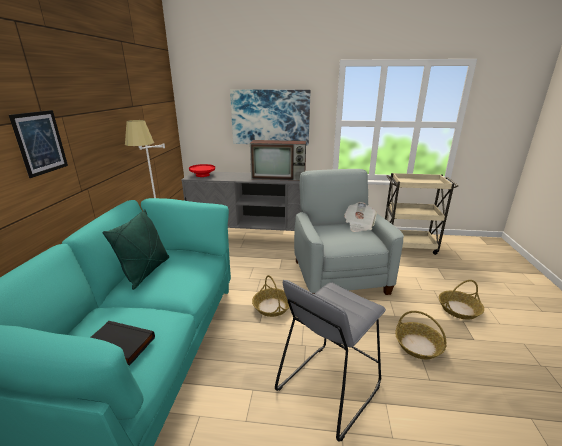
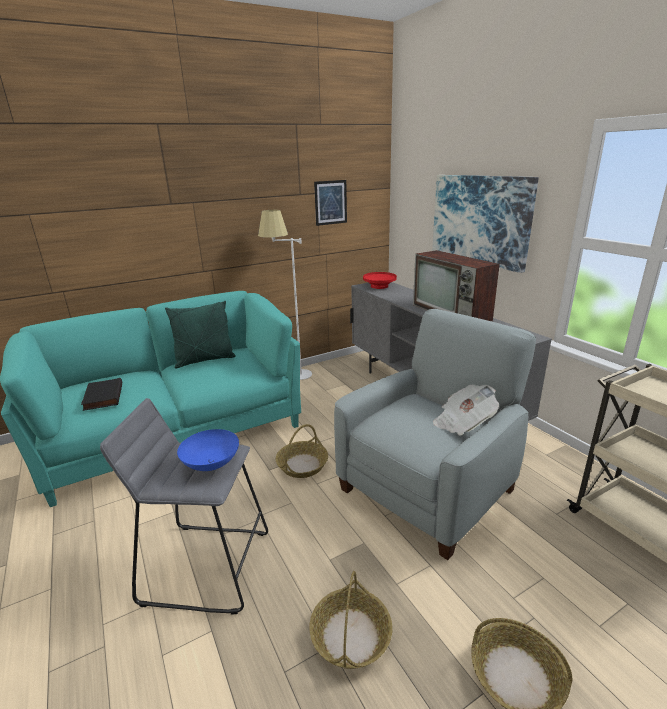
camera: 55 degrees right, 0 degrees up
(40, 143) = (162, 223): picture -> picture (330, 202)
(345, 299) = (212, 465): none -> blue bowl

